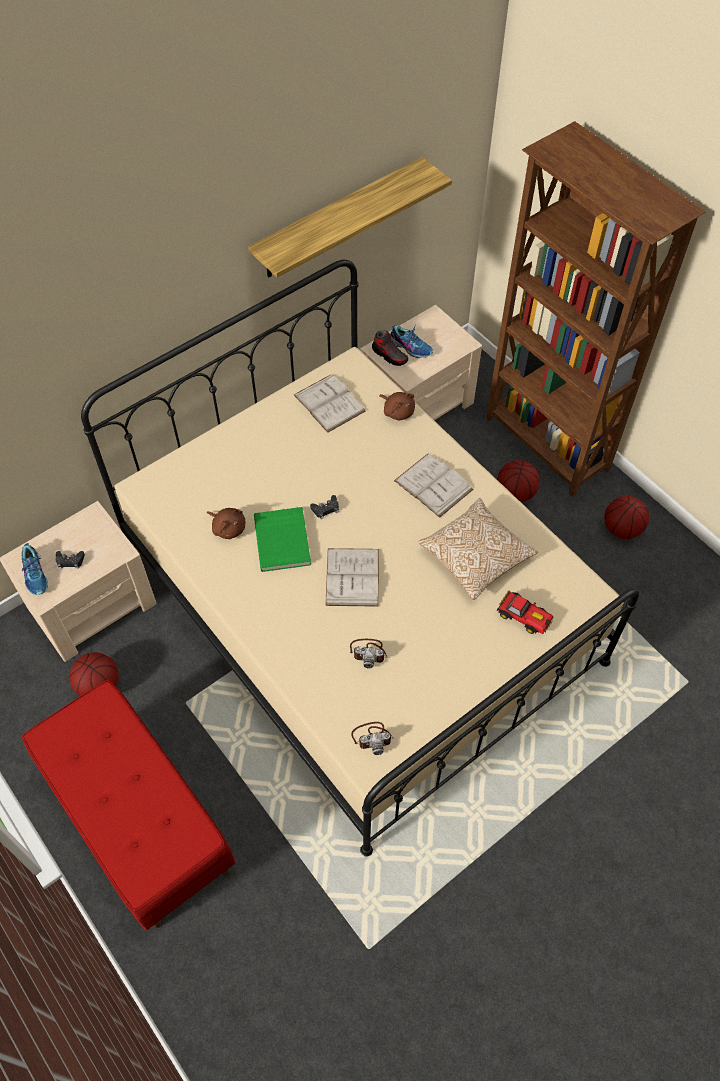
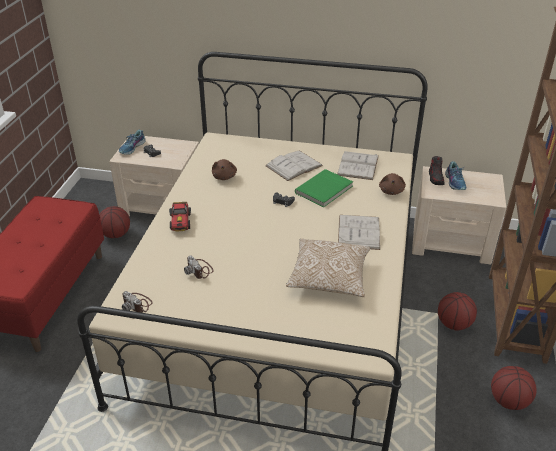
camera: 50 degrees right, 20 degrees down
(283, 540) = (240, 198): green book -> green book (325, 190)
(338, 219) = (425, 38): shelf -> none
(352, 577) = (247, 235): white book -> white book (294, 165)
(524, 617) = (310, 327): toy car -> toy car (180, 223)

